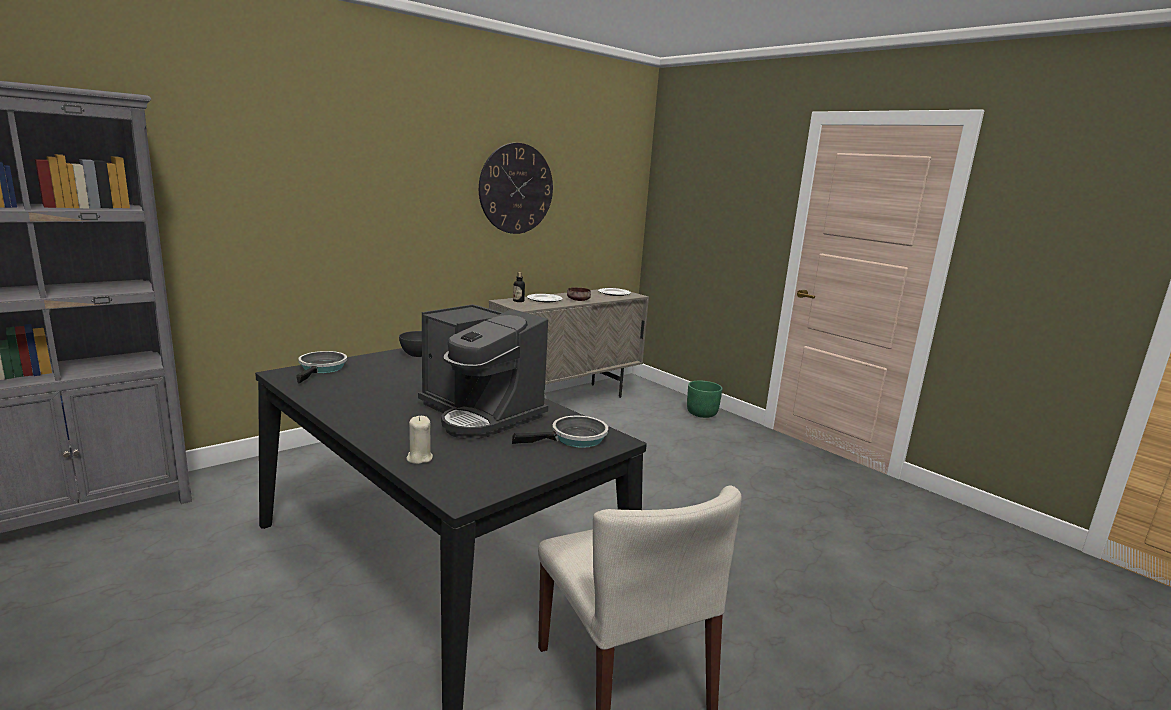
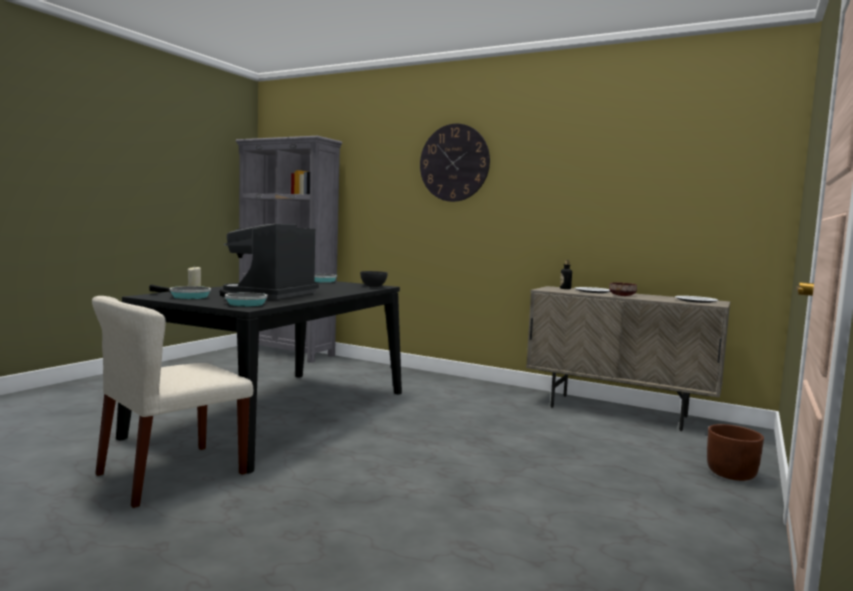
camera: 70 degrees right, 10 degrees down
(484, 467) = (186, 296): none -> frying pan
(516, 189) = (586, 183): wall clock -> wall clock (454, 163)
(702, 413) = (731, 474): green planter -> brown planter

